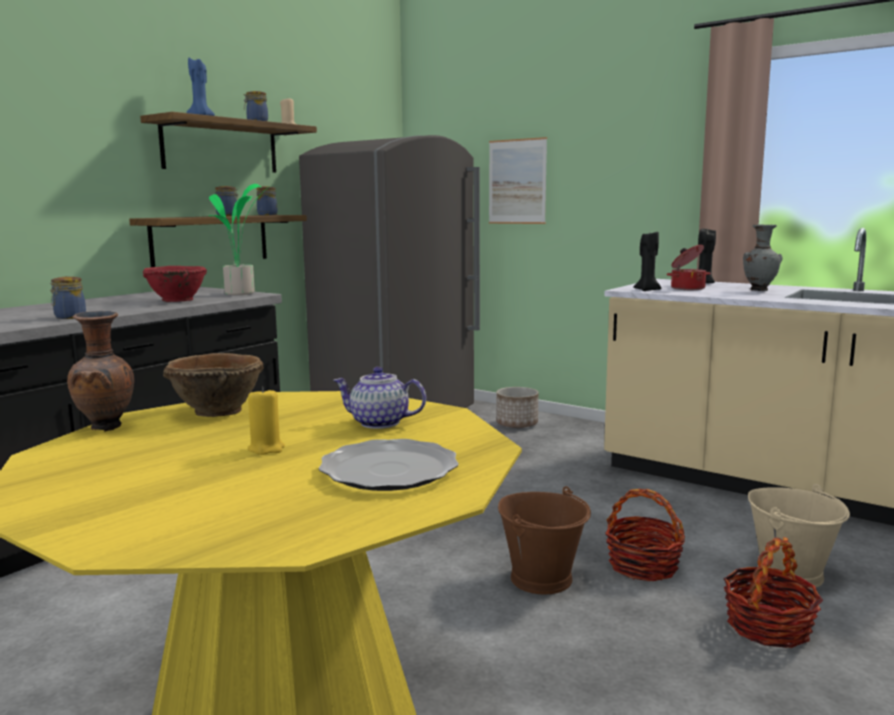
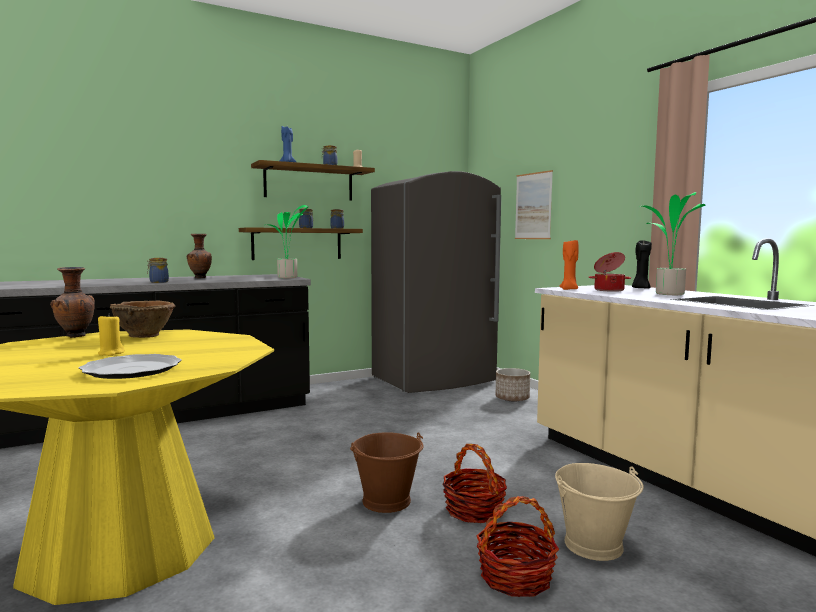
camera: 25 degrees right, 5 degrees down
(104, 303) = (200, 278): none -> brown vase
(177, 300) = (241, 278): red bowl -> none
(378, 423) = (201, 349): teapot -> none
(647, 290) = (569, 289): black candle -> orange candle
(759, 290) = (669, 294): grey vase -> potted plant

